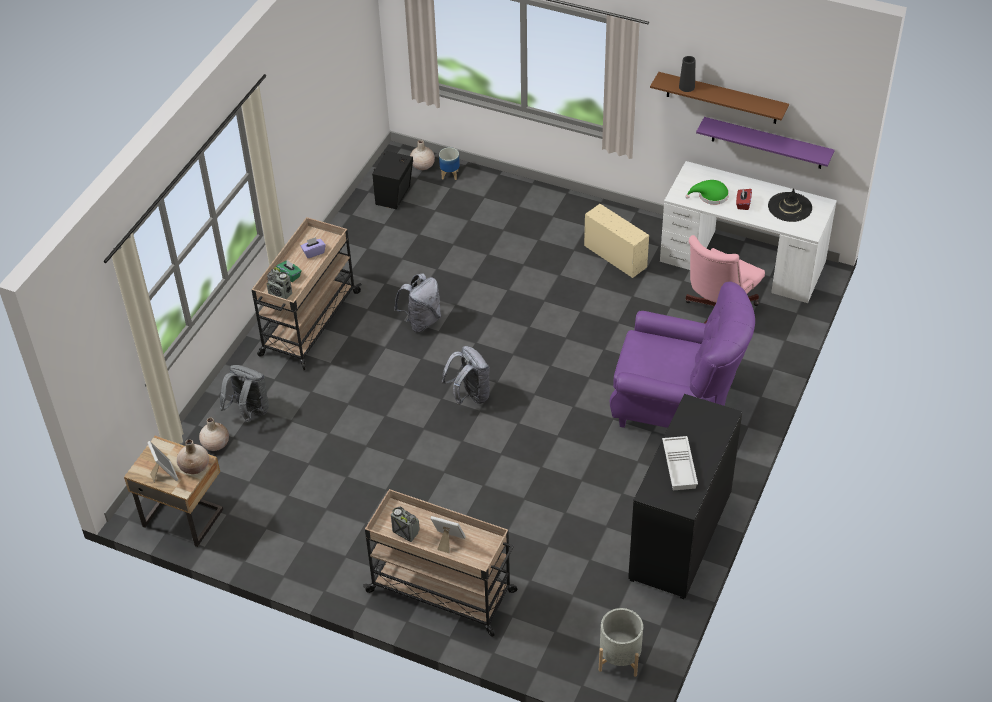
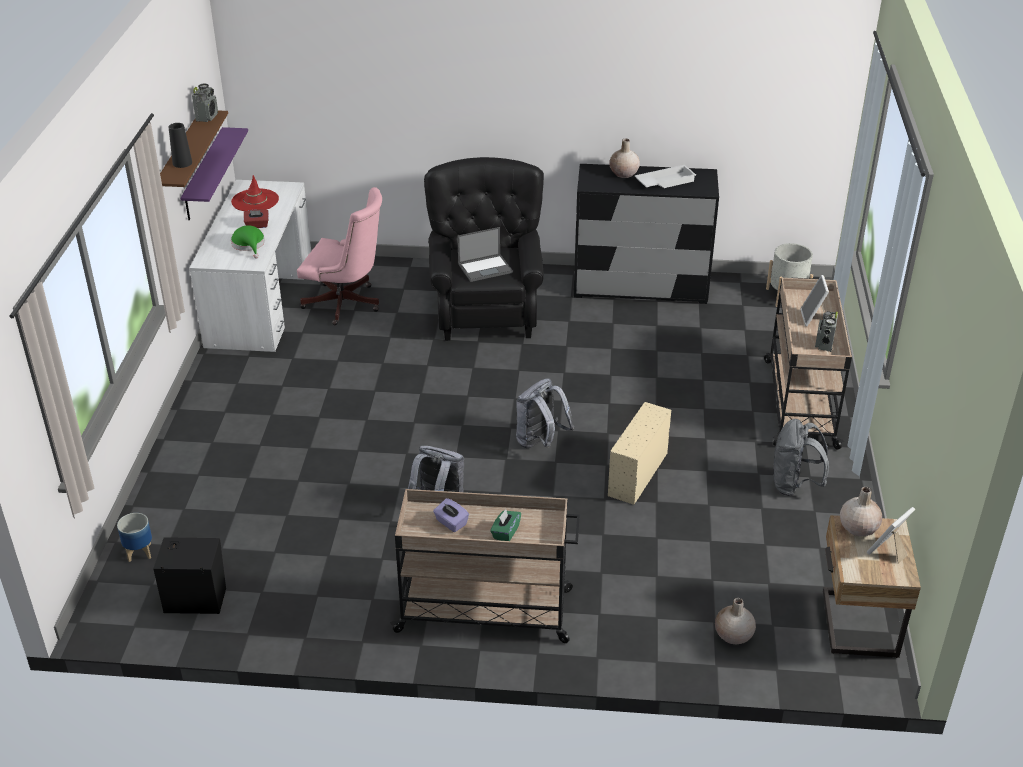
camera: 110 degrees left, 10 degrees down
(249, 412) = (665, 620): grey backpack -> grey backpack (794, 485)
(280, 294) = (545, 531): radio -> radio (207, 117)
(422, 165) = (120, 586): beige vase -> beige vase (624, 174)
(614, 256) = (274, 383): beige storage box -> beige storage box (637, 475)
(651, 355) = (485, 268): none -> laptop
(677, 406) = (486, 310): purple armchair -> black armchair
(790, 207) = (255, 201): black hat -> red hat

